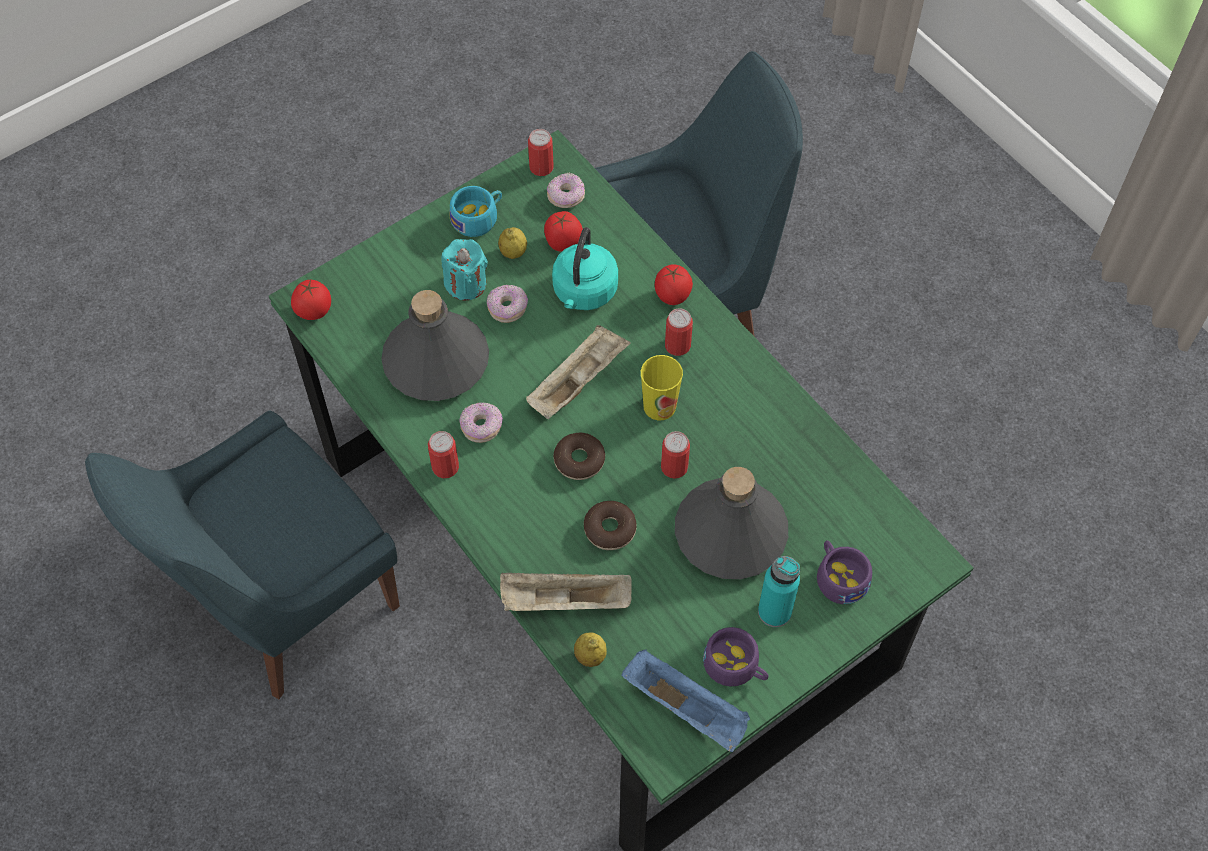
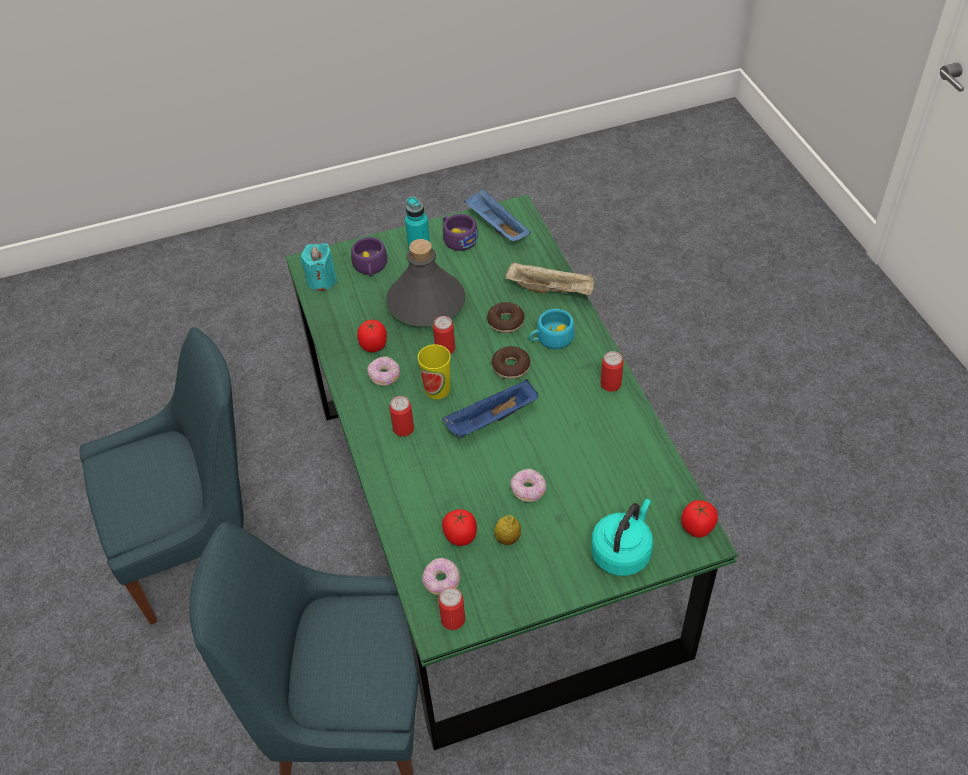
camera: 160 degrees left, 10 degrees down
(281, 600) = (743, 552): blue chair -> blue chair (200, 547)
(436, 362) = (600, 461): grey bottle -> none
(466, 284) = (557, 520): turquoise candle -> turquoise candle (321, 280)
(478, 217) = (528, 581): turquoise cup -> turquoise cup (551, 339)
(481, 427) = (576, 405): donut -> donut (384, 376)
(578, 381) = (491, 420): beige tray -> blue tray
(584, 293) = (460, 488): turquoise kettle -> turquoise kettle (622, 552)
(590, 656) = (544, 260): lemon -> none
(672, 296) = (389, 467): tomato -> tomato (374, 346)

